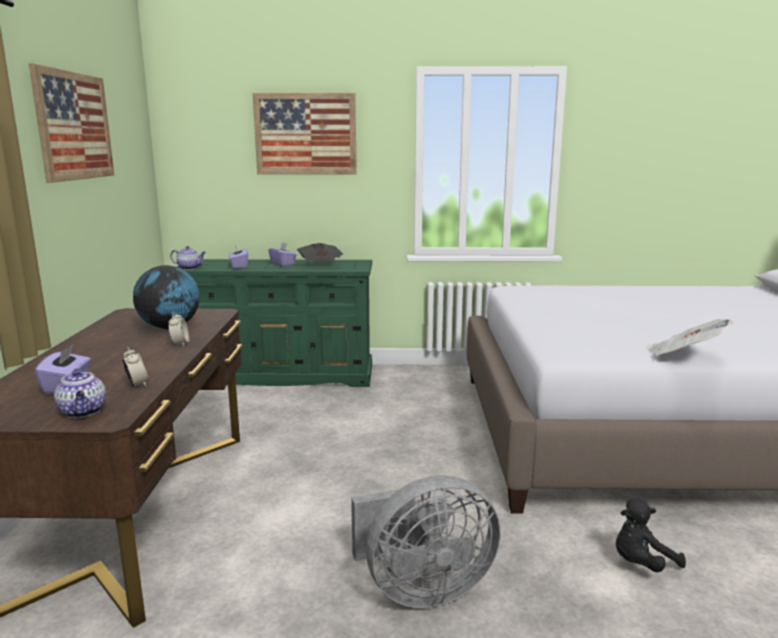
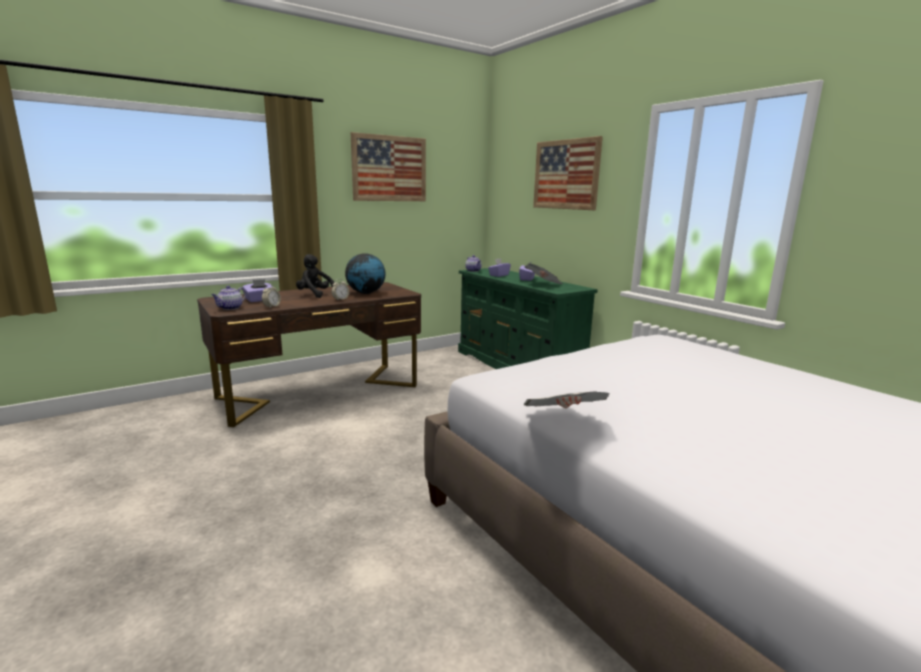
camera: 55 degrees right, 0 degrees up
(421, 589) = (306, 491): grey fan -> none
(641, 564) = (415, 587): black plush toy -> black plush toy (315, 295)

